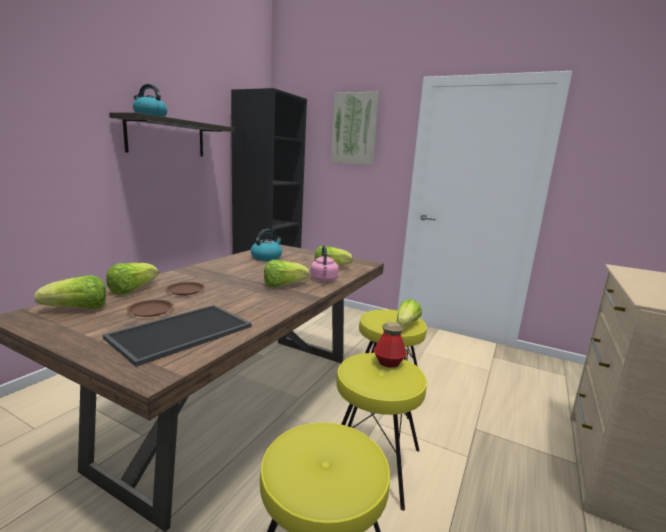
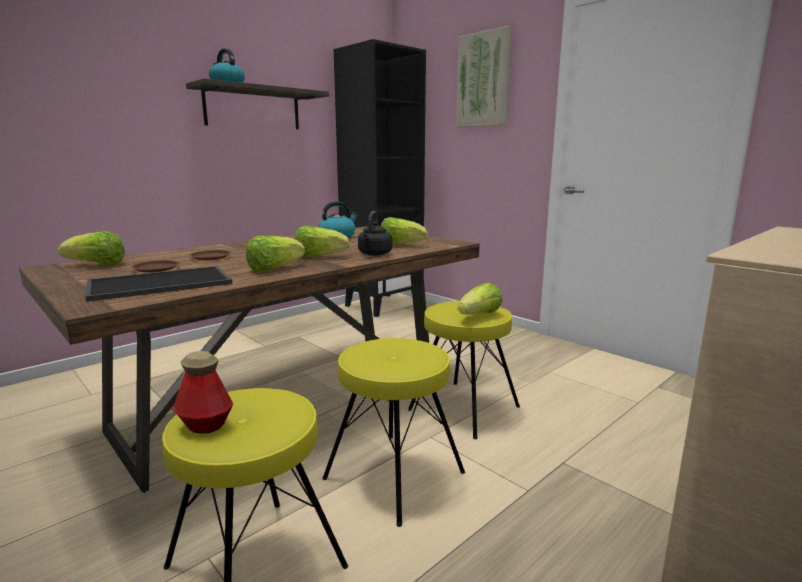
camera: 20 degrees right, 0 degrees up
(132, 290) = (162, 255): lettuce -> lettuce (274, 269)
(324, 280) = (374, 254): pink kettle -> black kettle
(388, 363) = (411, 347): bottle -> bottle (205, 425)

